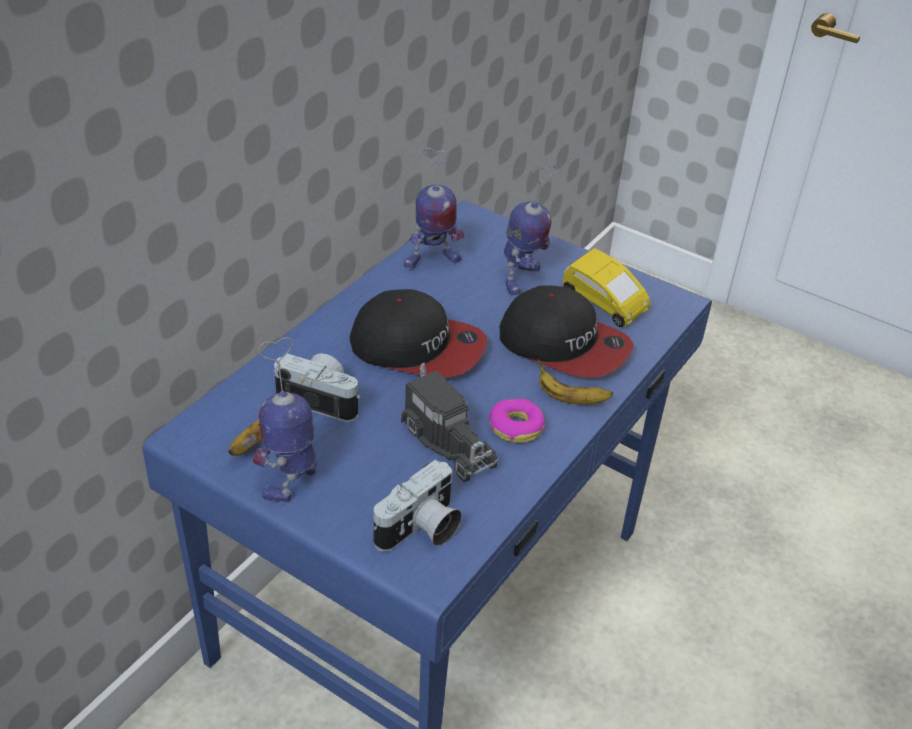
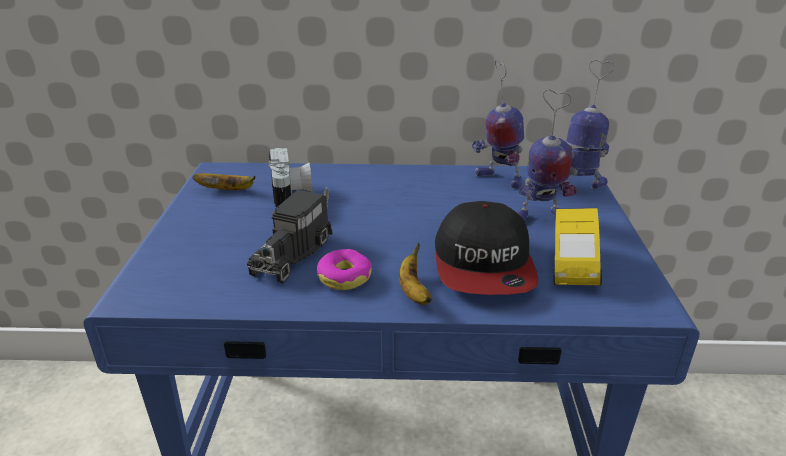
camera: 60 degrees right, 10 degrees down
(292, 479) = (200, 212): toy robot -> toy robot (580, 185)
(418, 347) = (390, 207): cap -> none
(421, 530) = (179, 276): camera -> none

